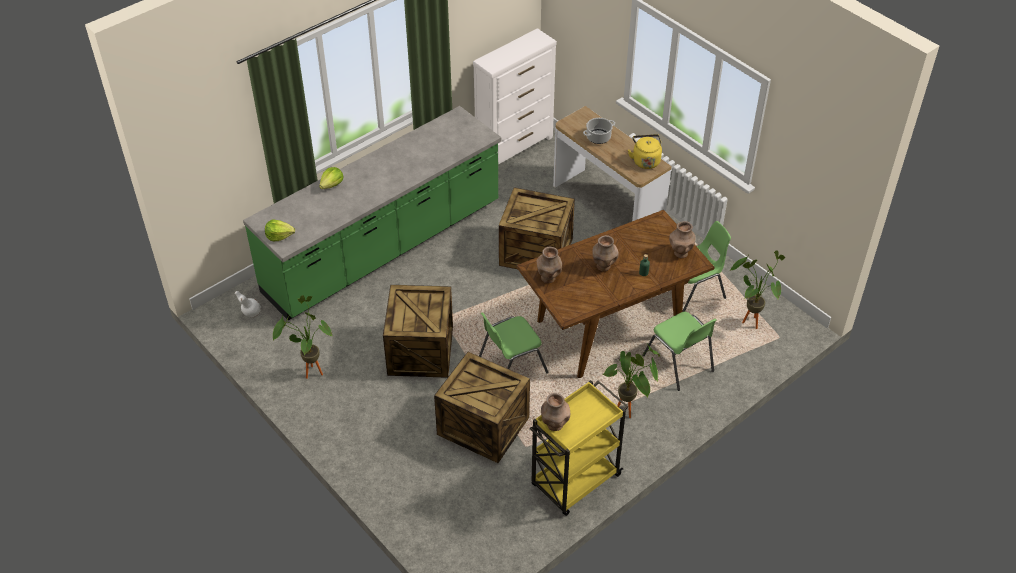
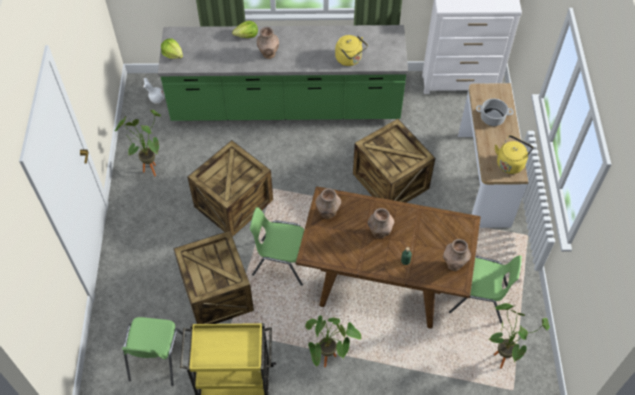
camera: 40 degrees right, 10 degrees up
(444, 154) = (350, 59): none -> yellow kettle
(554, 425) = (204, 339): brown vase -> brown vase (268, 54)
(679, 364) = (406, 351): green chair -> green chair (156, 358)

